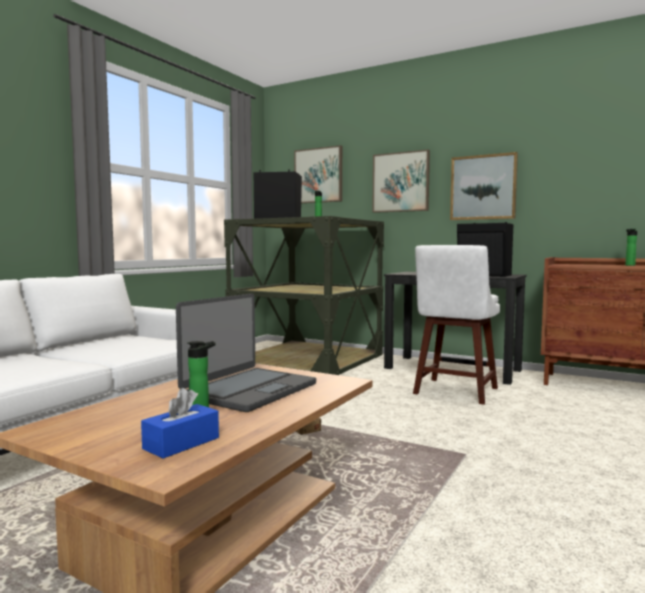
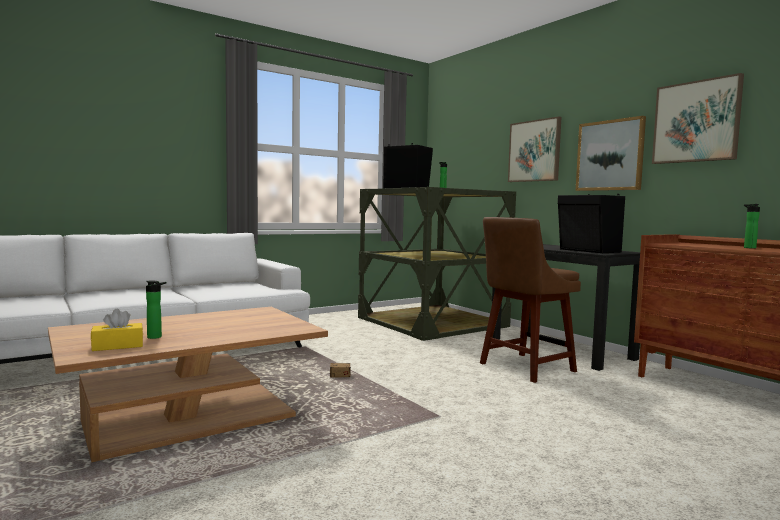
camera: 25 degrees right, 0 degrees up
(181, 443) = (118, 346): blue tissue box -> yellow tissue box
(249, 390) = (227, 325): laptop -> none
(318, 175) = (467, 145): picture -> picture (696, 122)
(454, 392) = (523, 368): white chair -> brown chair

